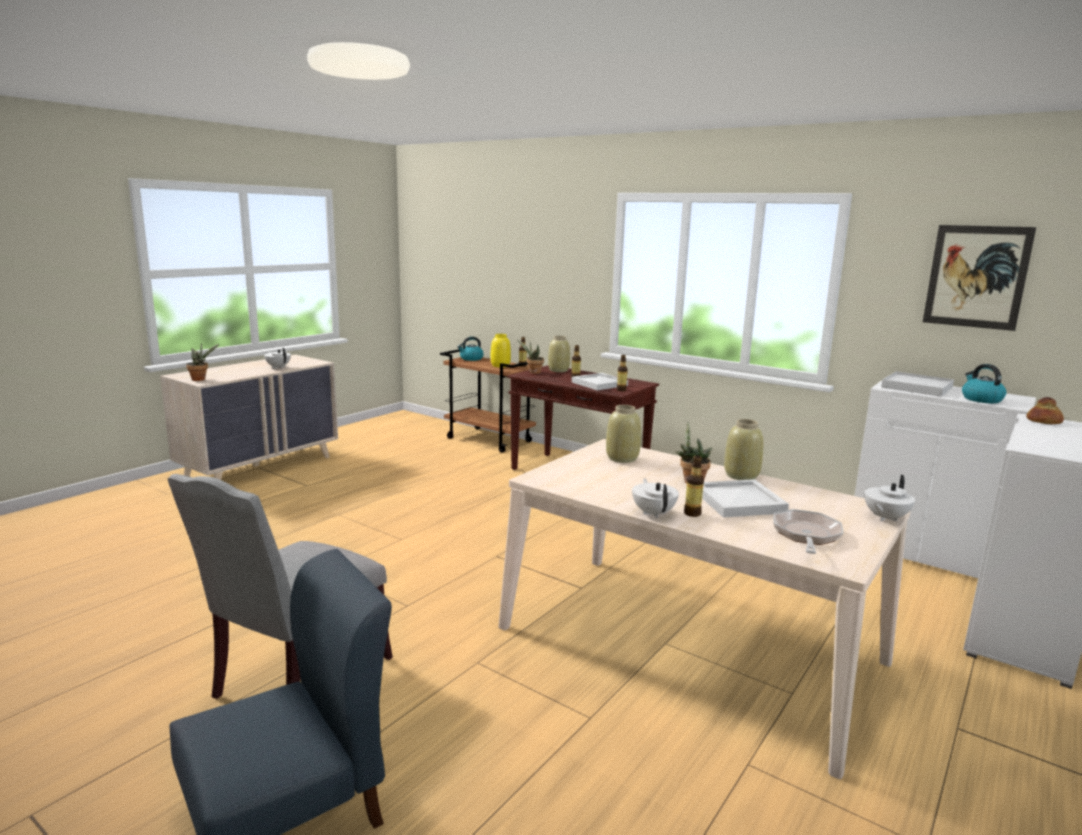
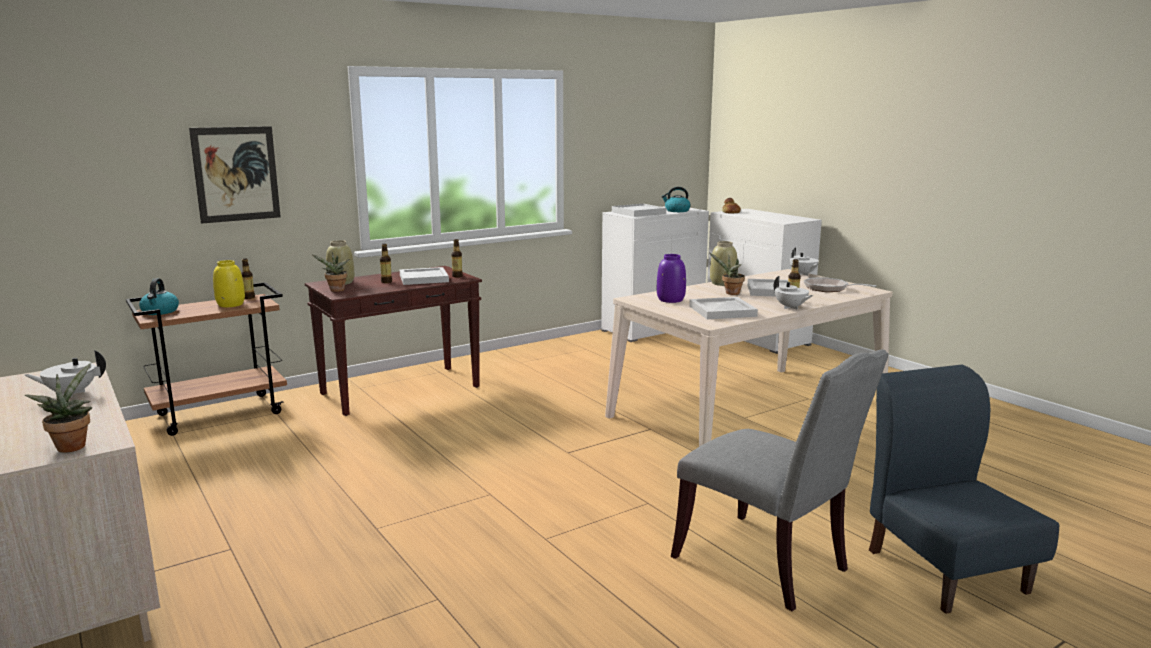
camera: 70 degrees left, 0 degrees up
(594, 481) = (722, 311): none -> white tray
(622, 458) = (671, 300): beige vase -> purple vase
(653, 513) = (790, 307): white teapot -> white teapot turned 135 degrees counterclockwise
(976, 277) = (638, 130): picture -> picture (236, 174)

